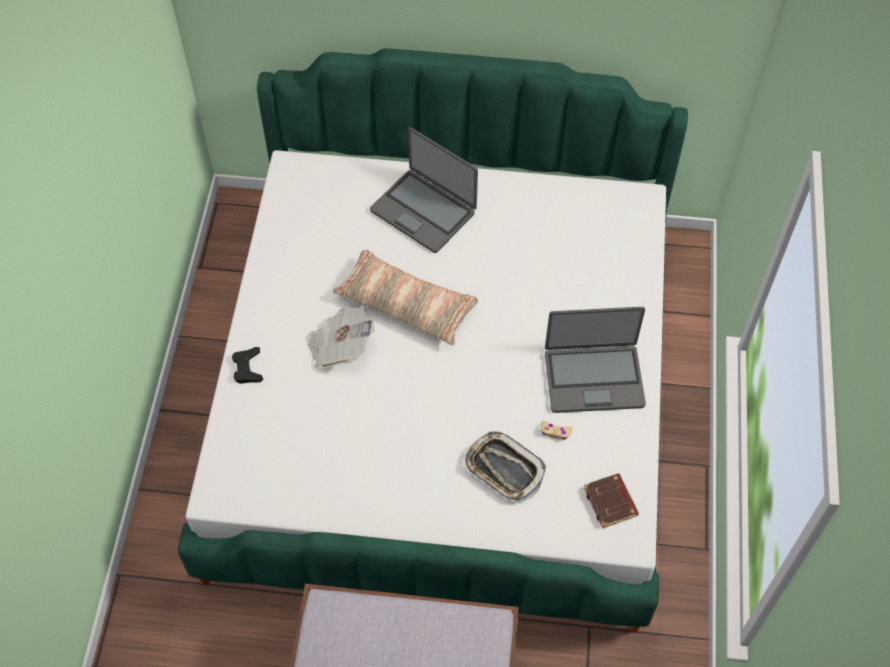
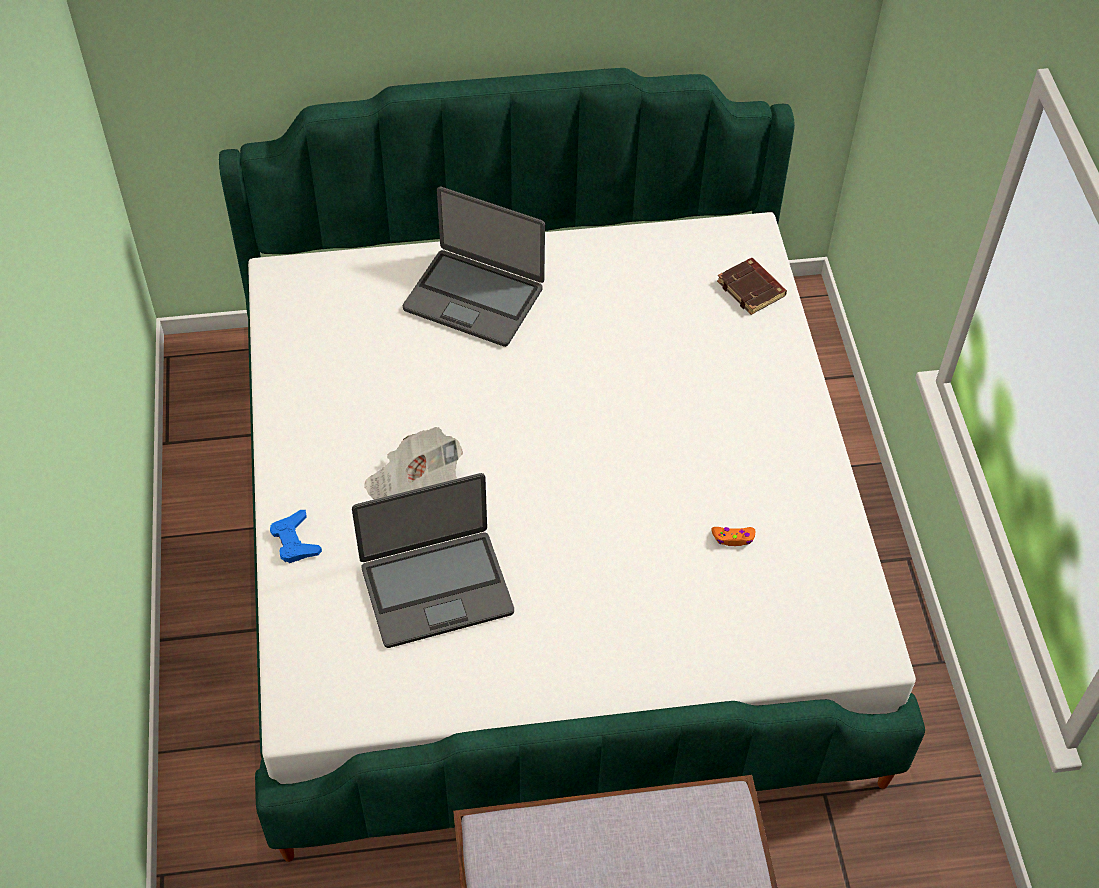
camera: 15 degrees left, 5 degrees down
(247, 368) = (295, 541): black game controller -> blue game controller
(406, 304) = (487, 417): pillow -> none
(504, 469) = (681, 599): tray -> none
(555, 432) = (733, 538): beige game controller -> orange game controller
(593, 378) = (760, 461): laptop -> laptop (436, 588)
(611, 502) = (834, 611): brown book -> brown book (752, 289)

